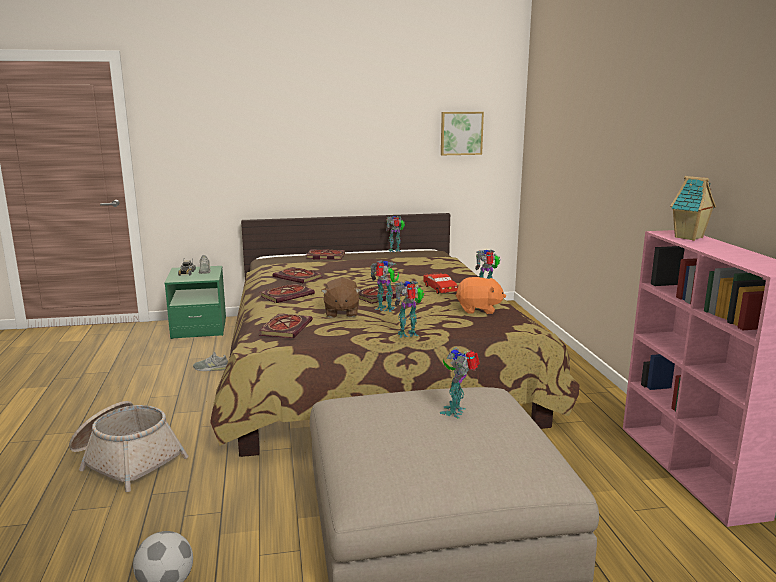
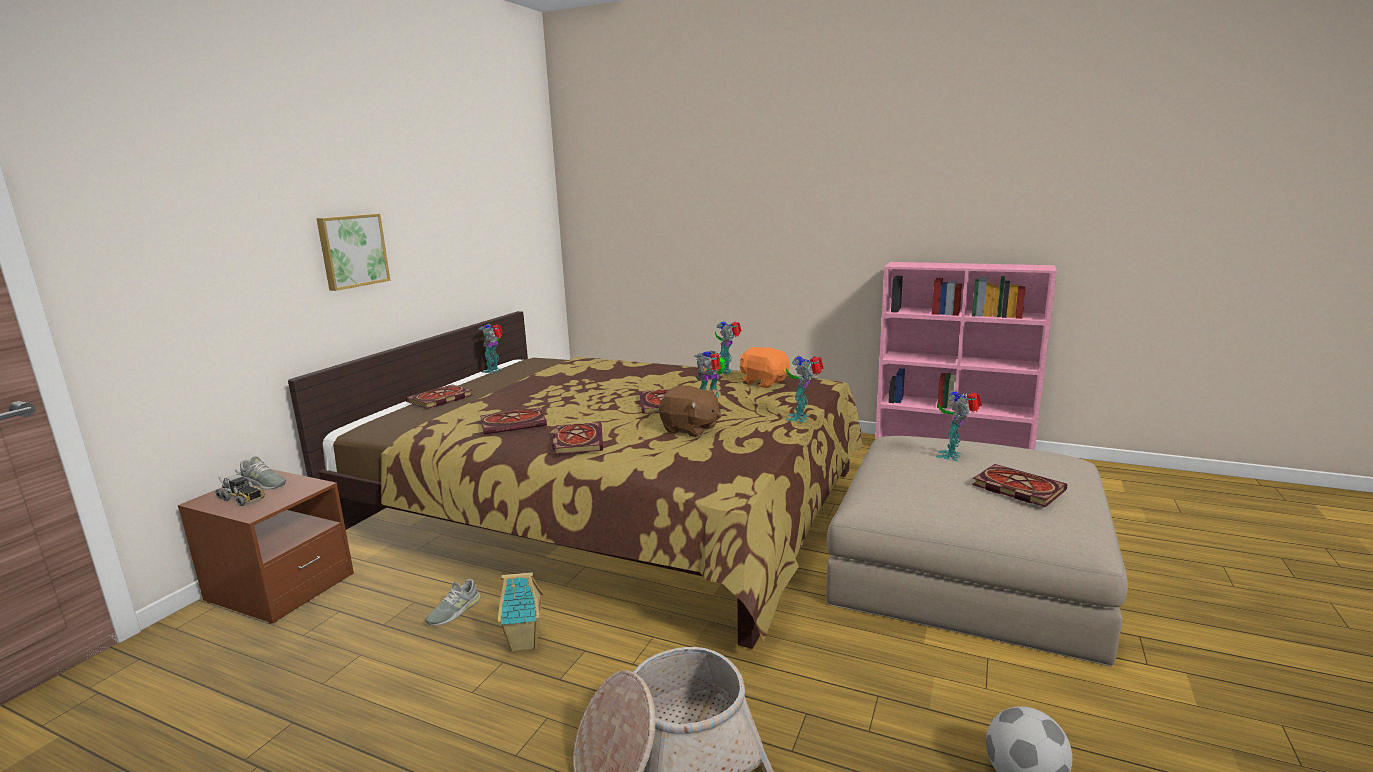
camera: 55 degrees left, 0 degrees up
(199, 328) = (280, 588): green nightstand -> brown nightstand
(285, 328) = (702, 463): book -> book (1015, 488)
(440, 288) = (680, 380): red toy car -> none
(456, 411) = (952, 455): toy robot -> toy robot turned 60 degrees clockwise
(461, 133) = (512, 210): picture -> picture (352, 251)
(478, 309) = (763, 382): orange plush toy -> orange plush toy turned 90 degrees counterclockwise
(689, 238) = (922, 264): toy house -> toy house (526, 642)

